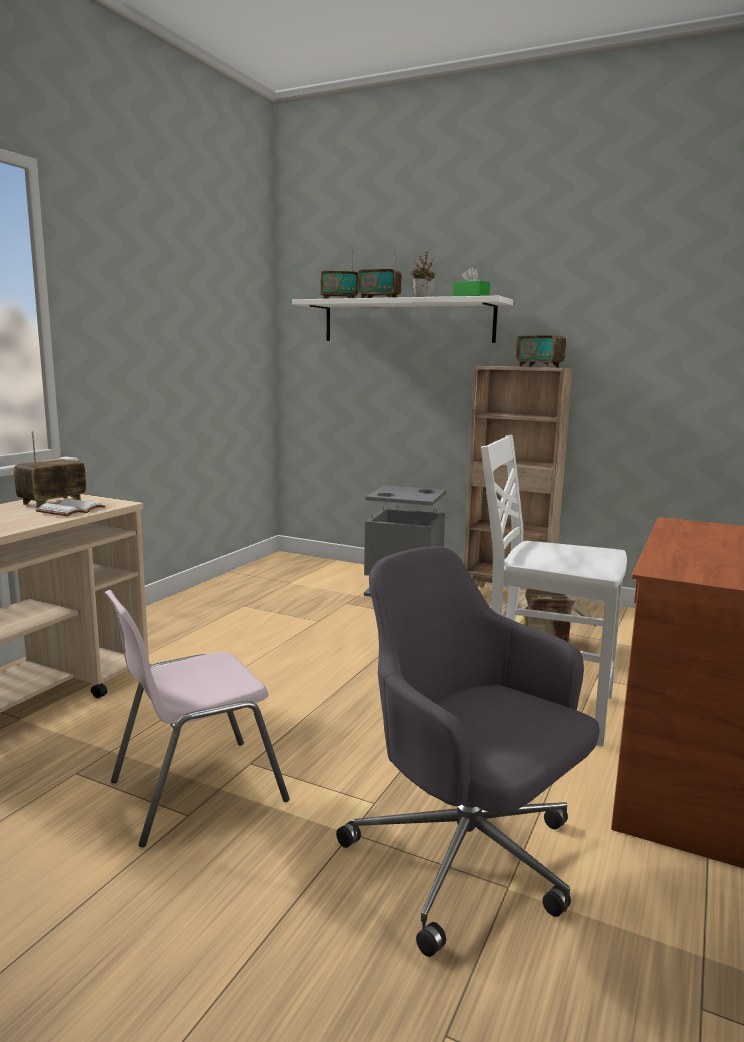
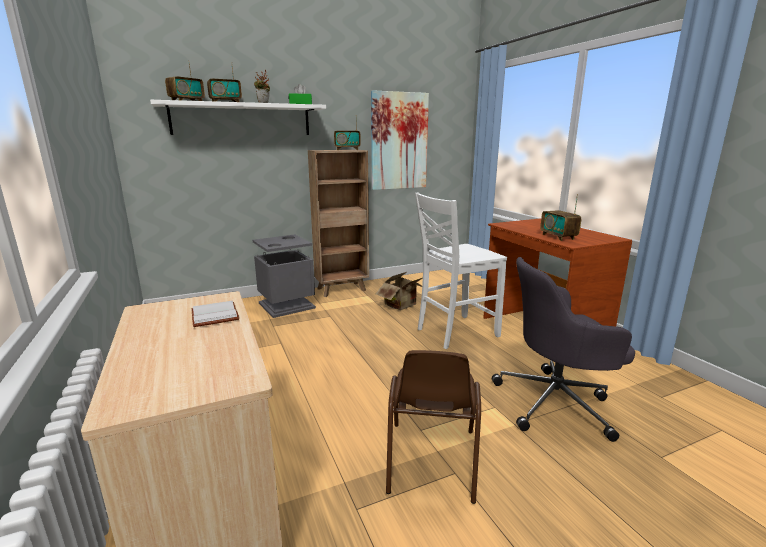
camera: 50 degrees left, 5 degrees up
(53, 502) = (164, 316): radio -> radio (558, 237)
(194, 790) = (431, 461): pink chair -> brown chair
(662, 357) = (399, 141): none -> picture

